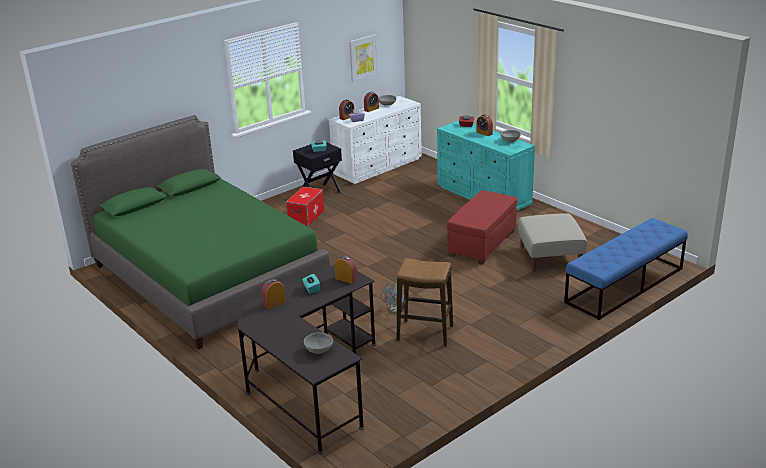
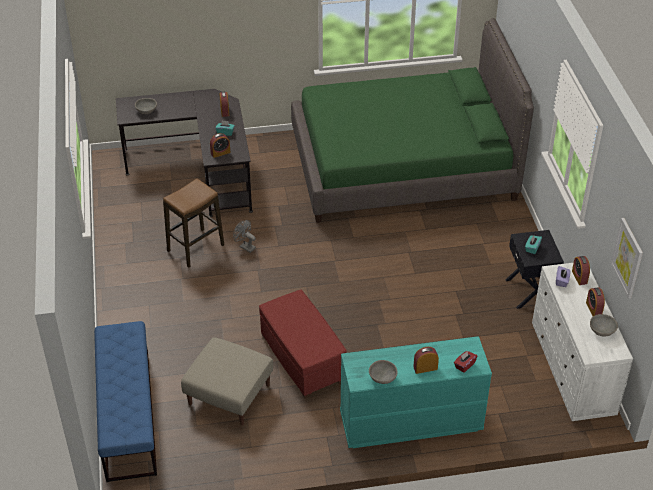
camera: 120 degrees right, 15 degrees up
(306, 217) = (475, 260): storage box -> none

